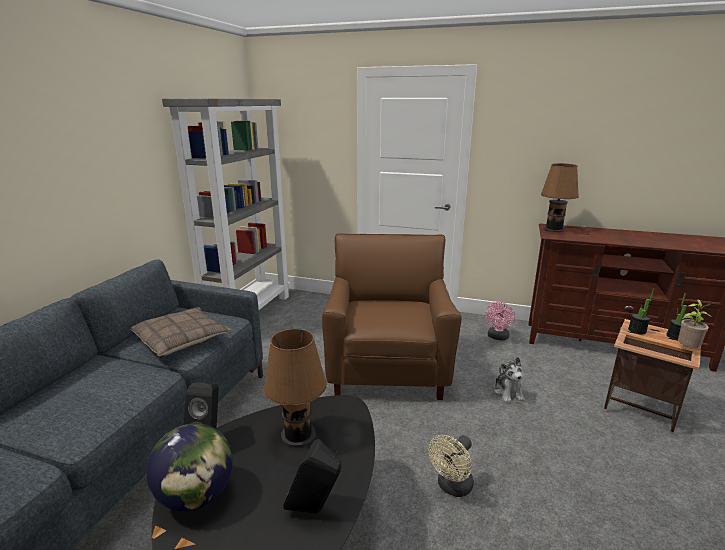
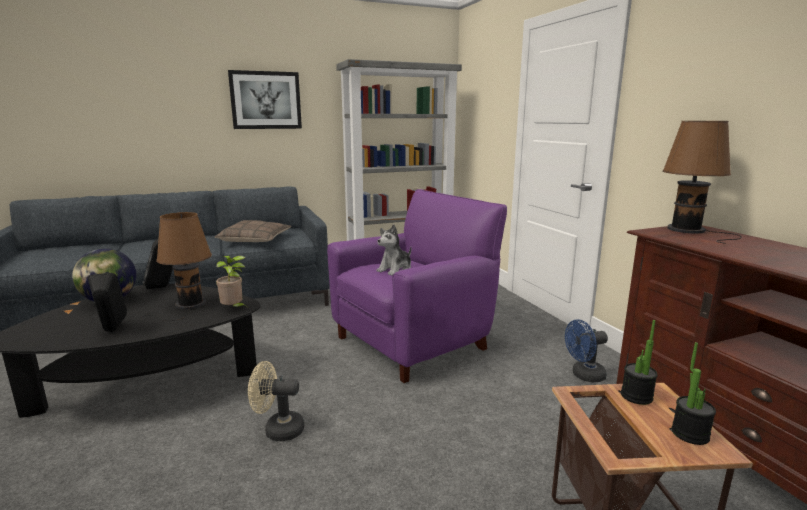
camera: 50 degrees right, 5 degrees down
(95, 152) = (266, 100): none -> picture
(388, 368) = (414, 342): brown armchair -> purple armchair
(497, 337) = (584, 375): pink fan -> blue fan
(508, 392) = (476, 416): plush toy -> plush toy (395, 270)
(687, 349) = (656, 450): potted plant -> potted plant (234, 309)

